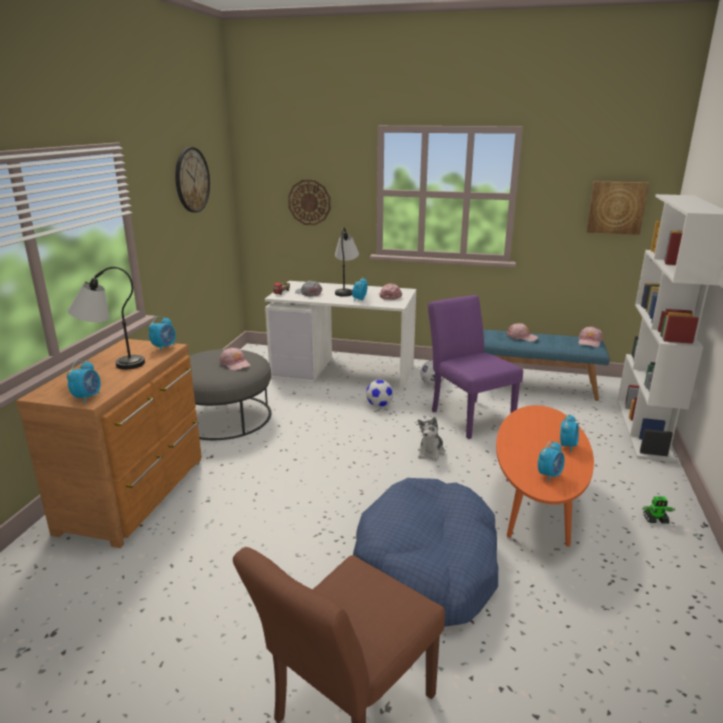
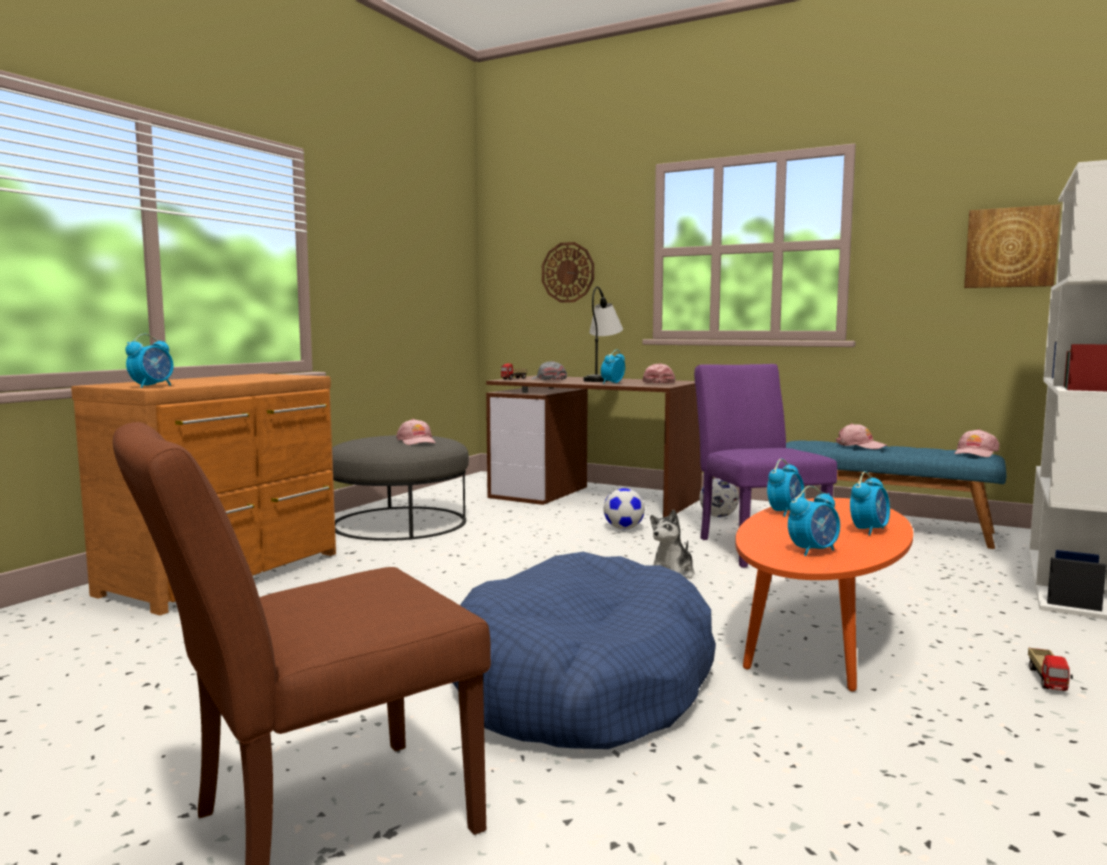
camera: 15 degrees right, 15 degrees down
(111, 364) = (218, 379): table lamp -> none
(164, 347) = (299, 376): alarm clock -> alarm clock (785, 512)
(192, 180) = (410, 228): wall clock -> none
(344, 371) = (595, 498): white desk -> brown desk
(656, 519) = (1048, 680): toy robot -> toy truck

